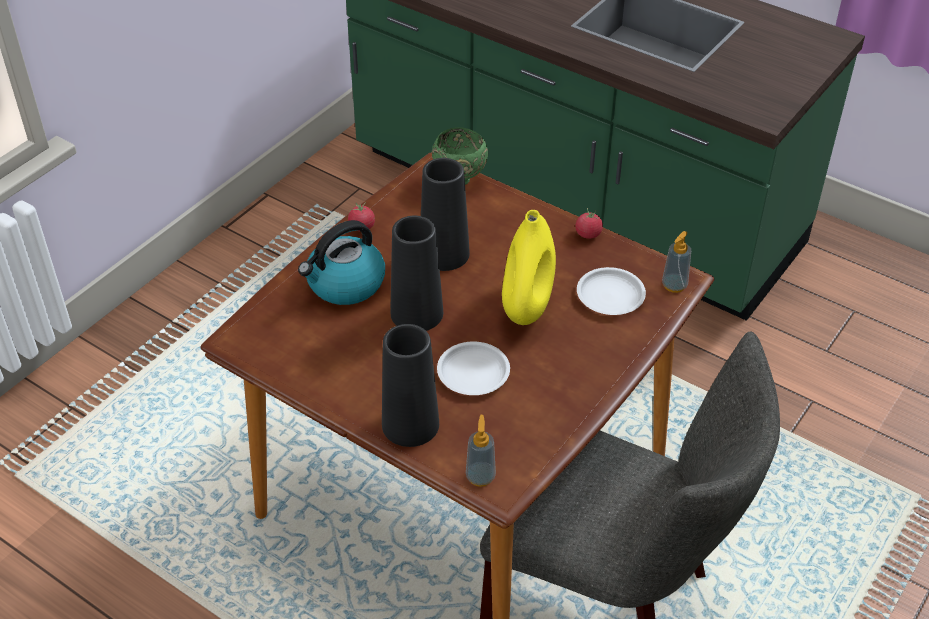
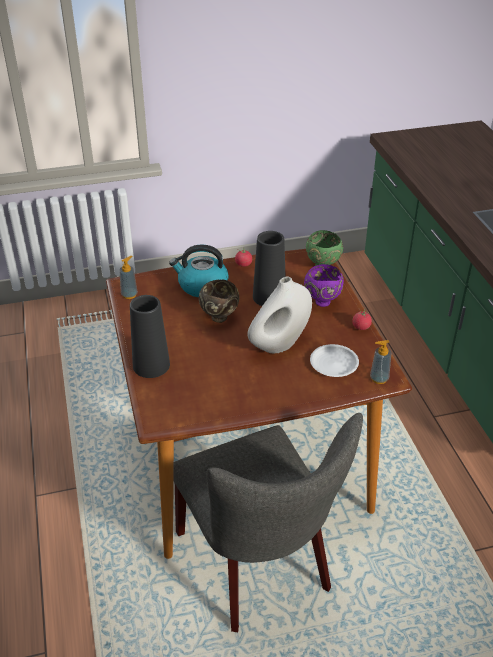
camera: 40 degrees right, 5 degrees down
(417, 313) = (219, 317): black vase -> brown bowl
(474, 373) = (211, 360): white plate -> none
(480, 476) = (152, 409): soap dispenser -> soap dispenser (129, 295)
(511, 226) = (322, 301): none -> purple bowl
(527, 308) = (279, 345): yellow vase -> white vase

